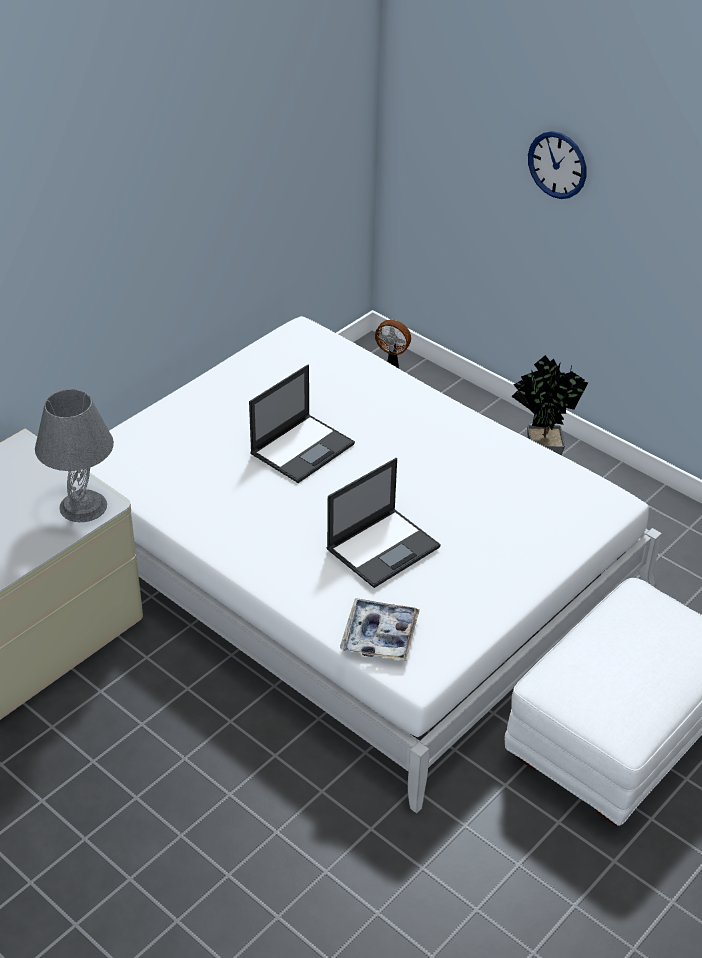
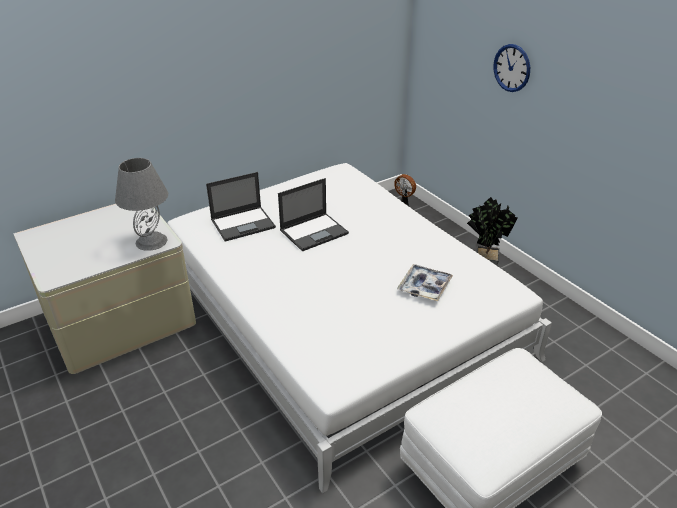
camera: 15 degrees right, 5 degrees down
(379, 636) = (315, 356): tray -> tray (424, 287)
(384, 547) = (342, 298): laptop -> laptop (243, 223)

